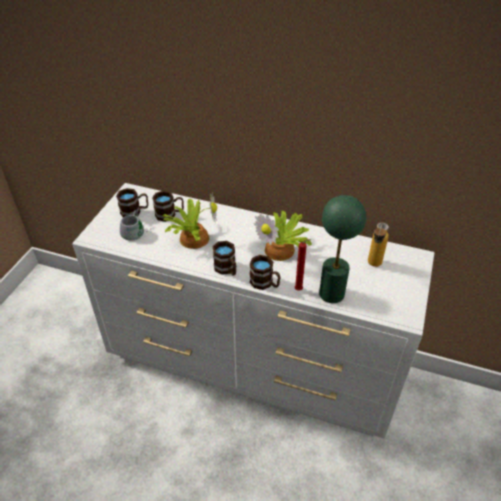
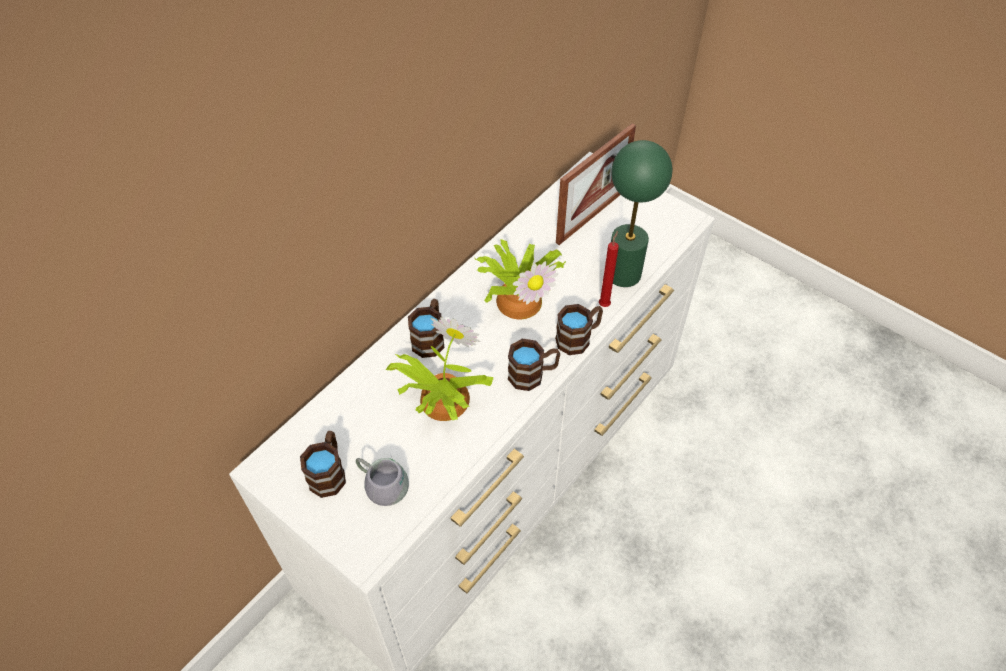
camera: 70 degrees left, 10 degrees up
(170, 214) = (366, 419): brown mug -> brown mug (430, 337)
(373, 266) = (591, 216): bottle -> picture frame

